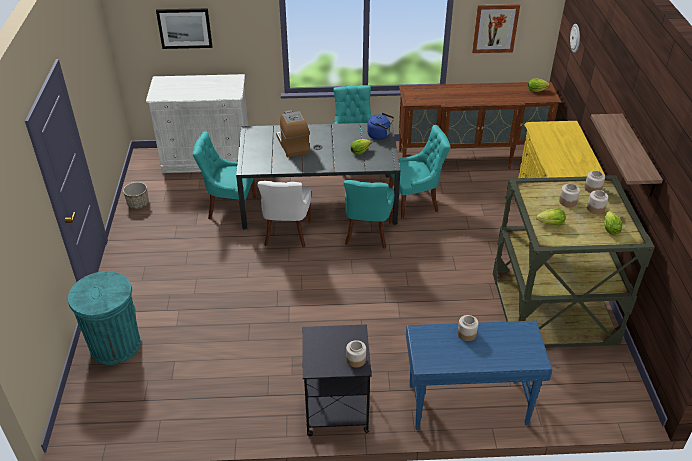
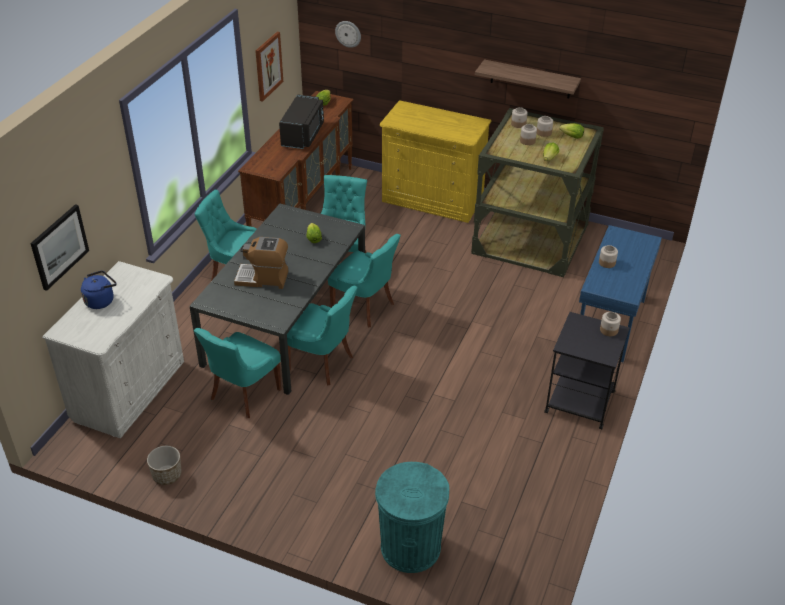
camera: 65 degrees left, 0 degrees up
(286, 234) = (322, 363): white chair -> turquoise chair
(380, 135) = (296, 217): blue kettle -> blue kettle (101, 300)
(477, 96) = (303, 135): none -> black microwave

